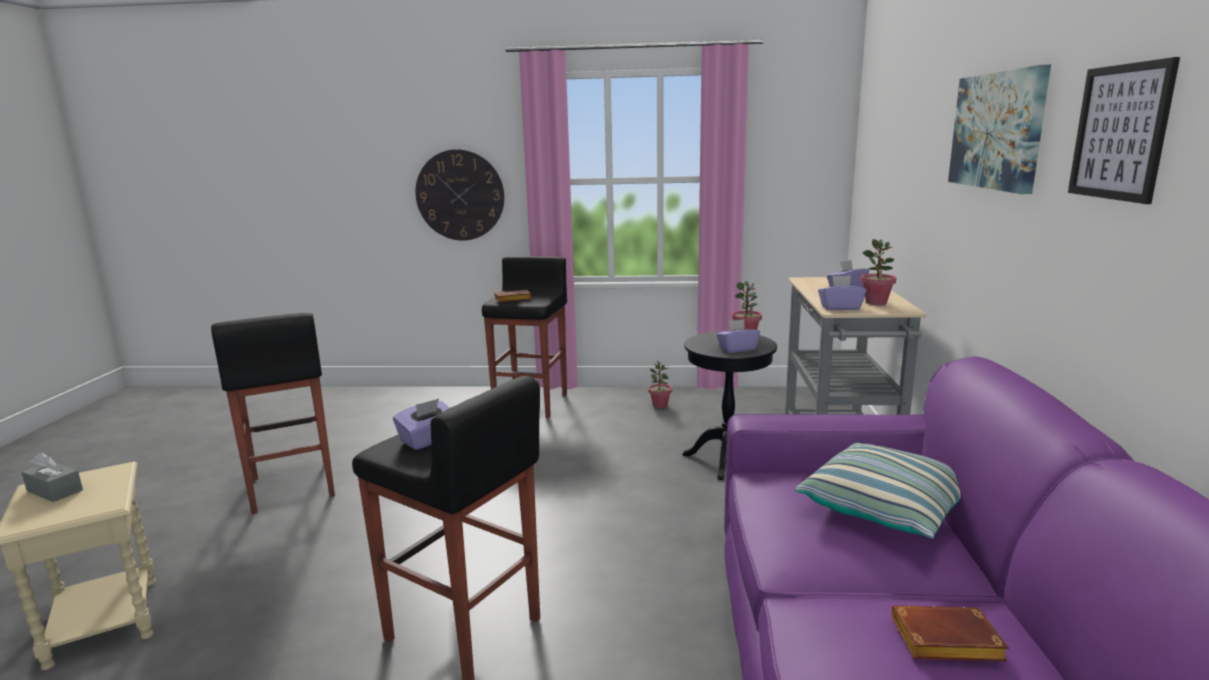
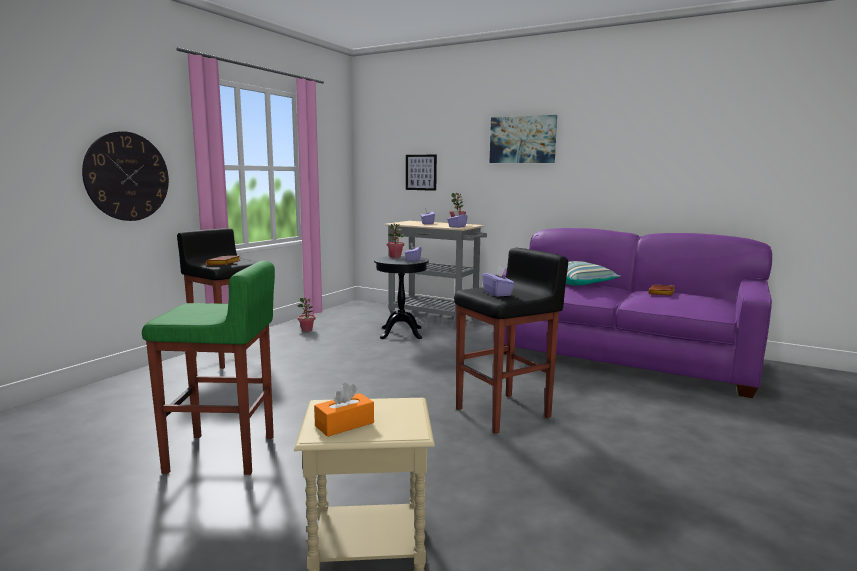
camera: 65 degrees left, 5 degrees down
(55, 491) = (344, 424): grey tissue box -> orange tissue box
(291, 488) = (222, 454): black stool -> green stool
(1120, 132) = (603, 138): picture -> picture (421, 172)

